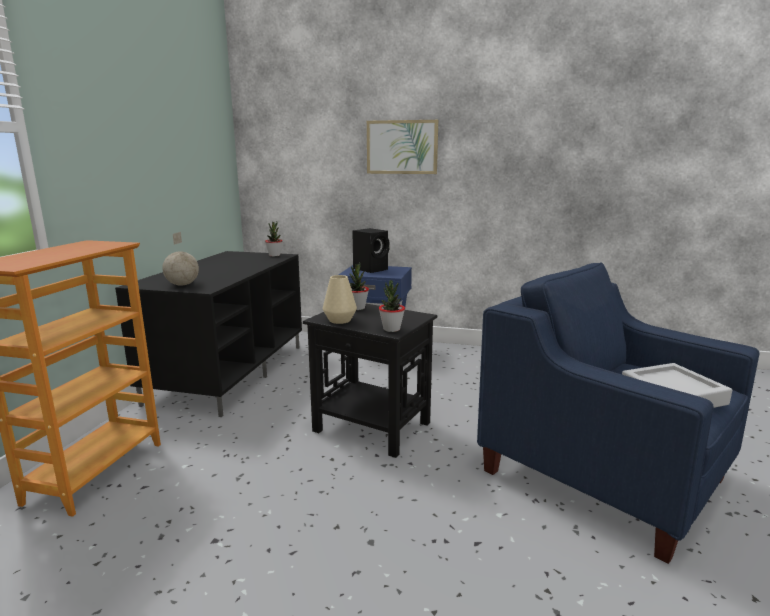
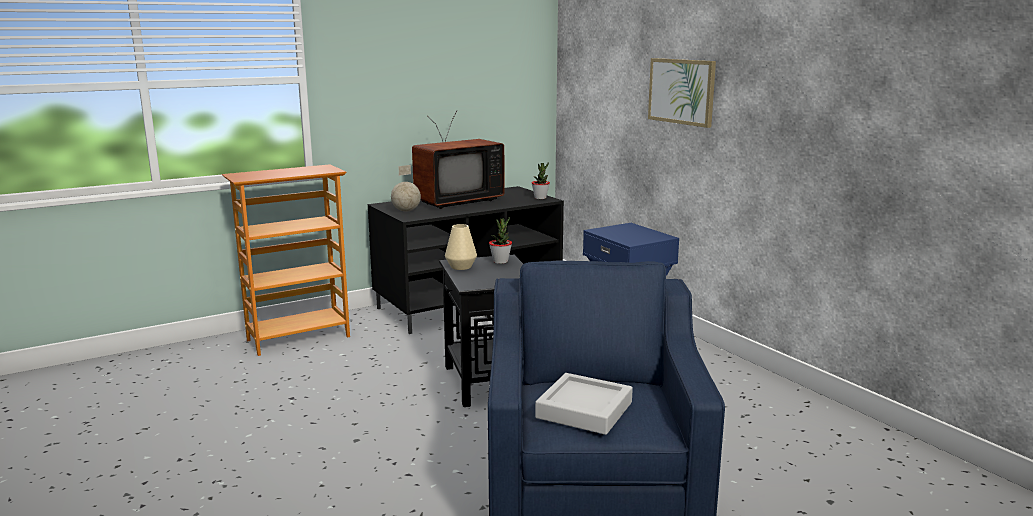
camera: 45 degrees right, 0 degrees up
(207, 269) = (455, 201): none -> television
(371, 269) = (631, 231): black speaker -> none
(391, 329) = (474, 283): potted plant -> none

